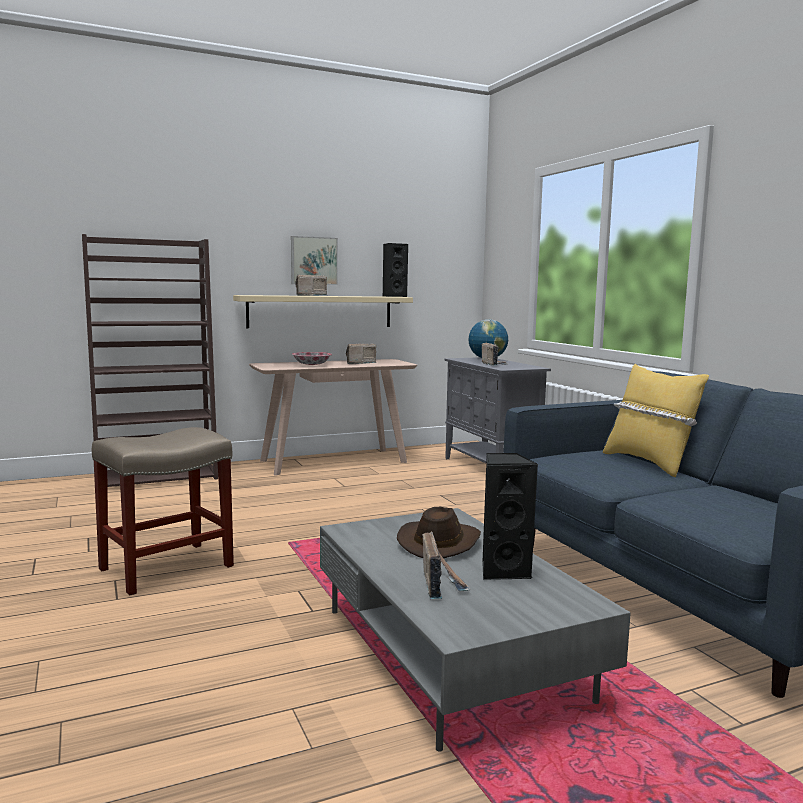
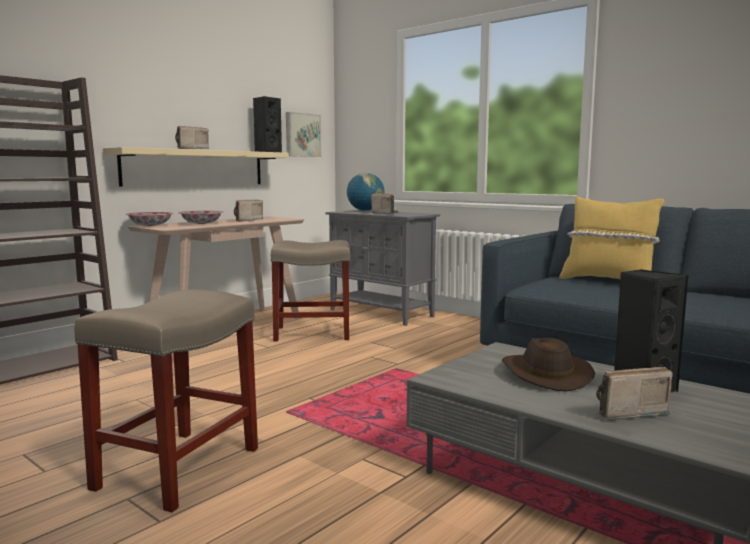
camera: 25 degrees left, 0 degrees up
(267, 364) = (150, 225): none -> bowl
(313, 261) = (186, 112): picture -> picture (302, 135)
(399, 479) = (313, 333): none -> beige stool
(441, 584) = (624, 412): radio -> radio turned 75 degrees counterclockwise

